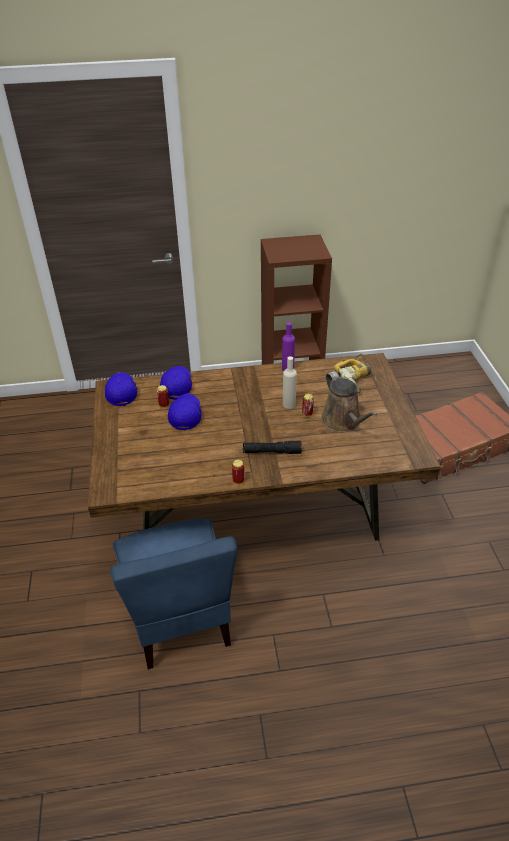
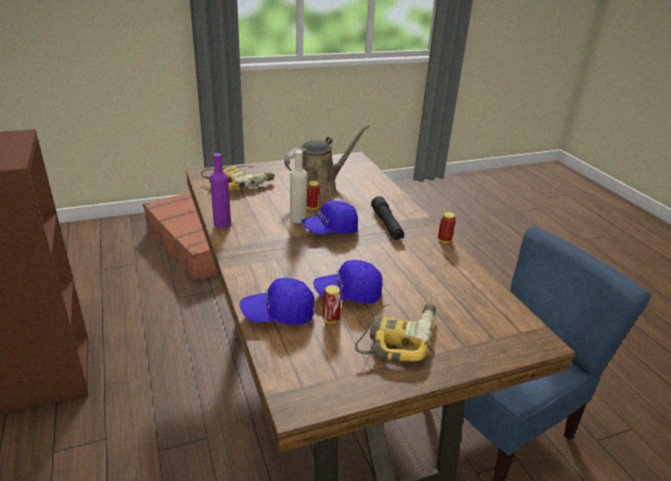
camera: 105 degrees left, 10 degrees down
(121, 393) = (311, 379): blue cap -> blue cap (330, 230)
(138, 429) = (398, 336): none -> power drill

